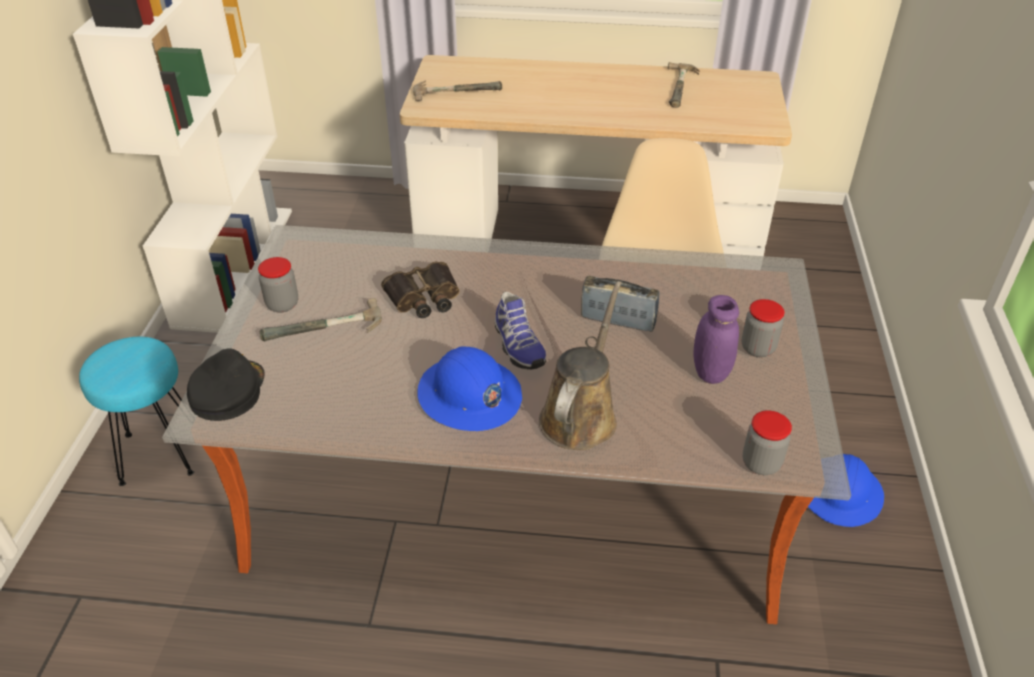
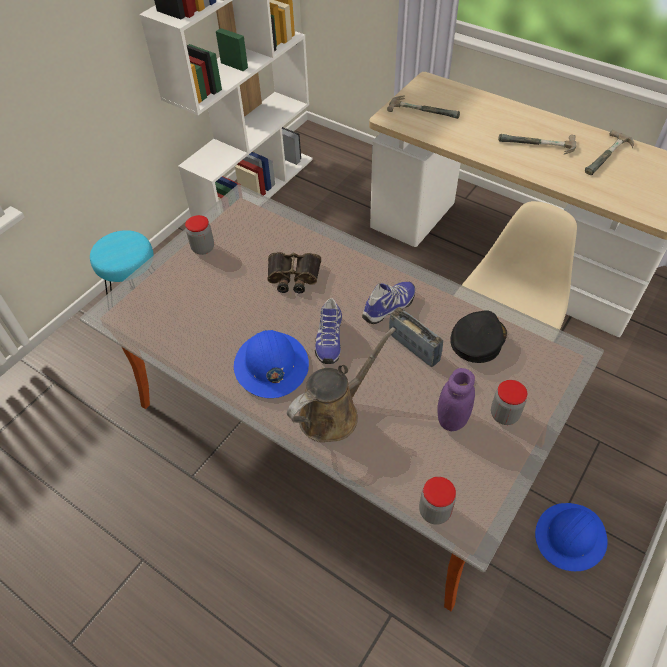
camera: 30 degrees right, 10 degrees up
(227, 391) = (132, 300): black cap -> black cap (477, 339)
(324, 331) = (215, 278): hammer -> hammer (537, 146)
(561, 292) = (390, 307): none -> shoe

